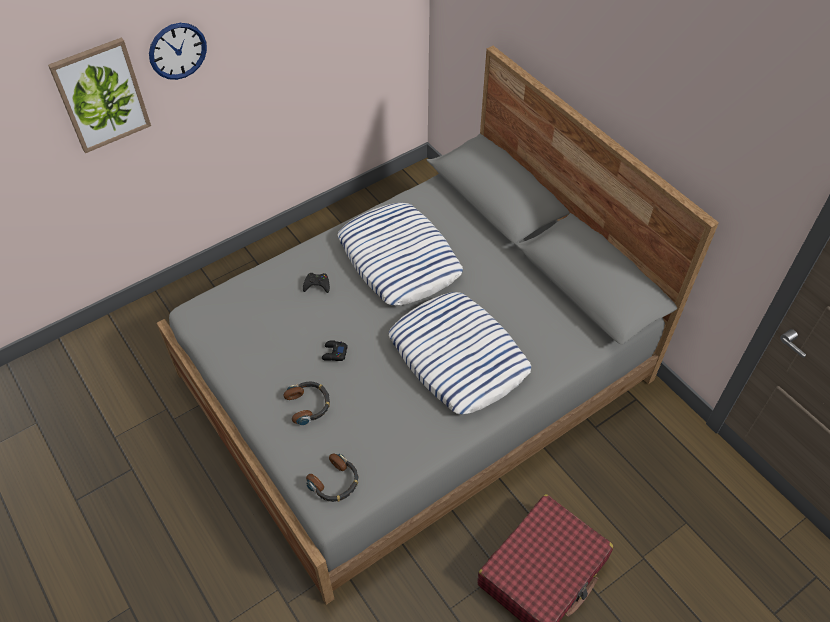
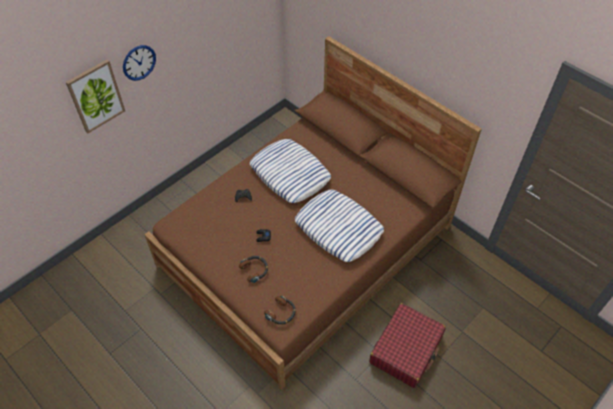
camera: 10 degrees left, 0 degrees up
(416, 377) = (307, 245): grey bed -> brown bed

